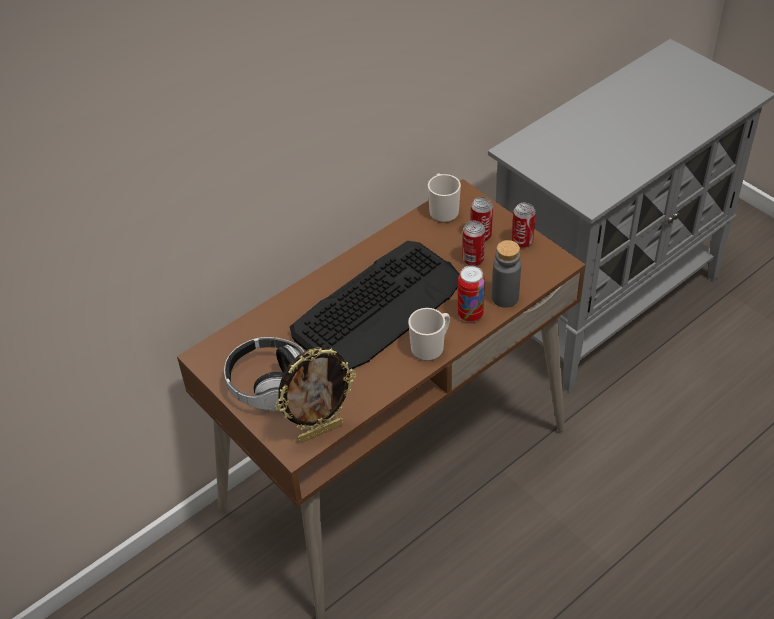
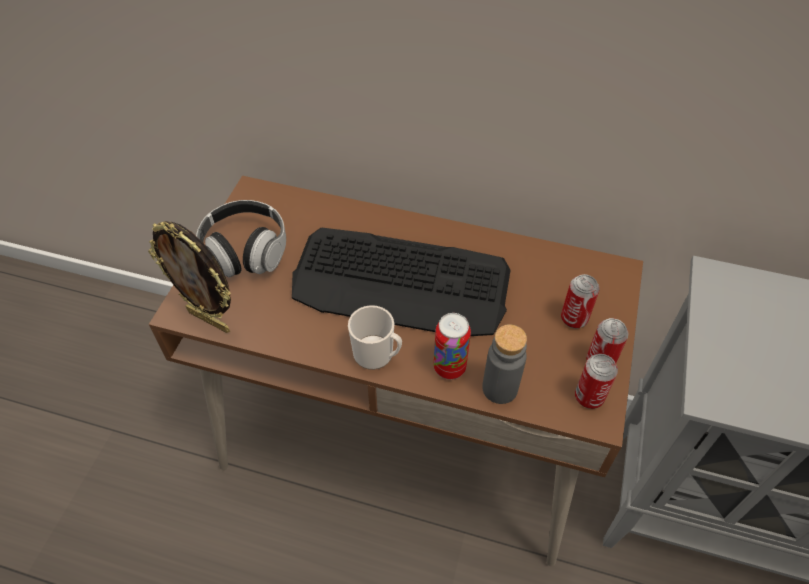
camera: 55 degrees right, 5 degrees up
(443, 210) = (579, 267): mug -> none
(473, 259) = (532, 329): can -> can (589, 397)

